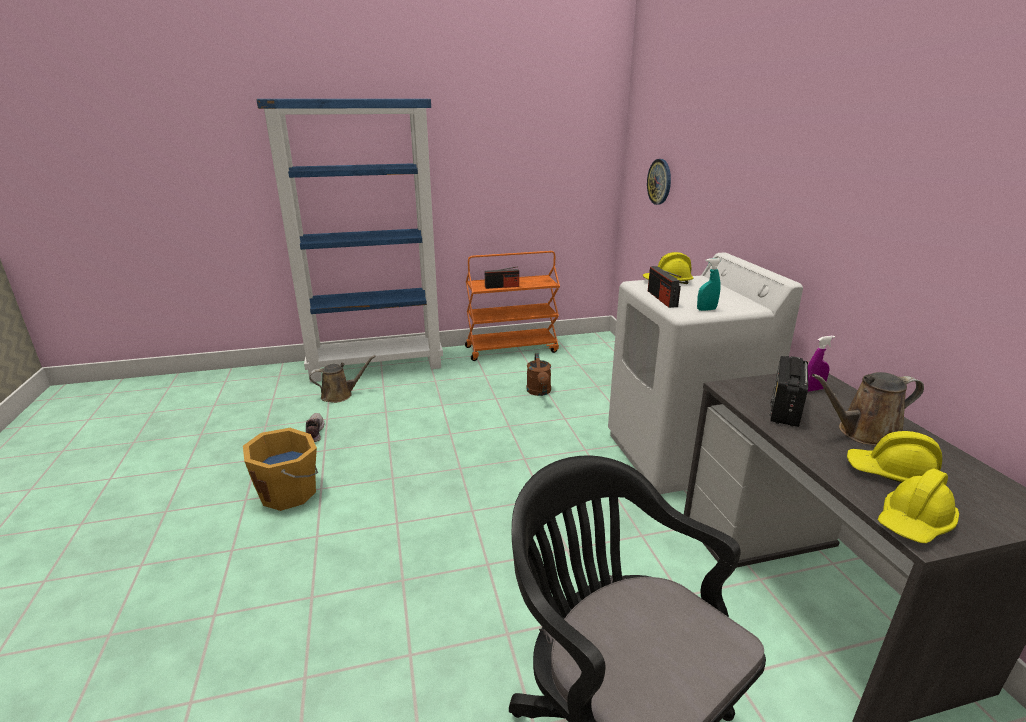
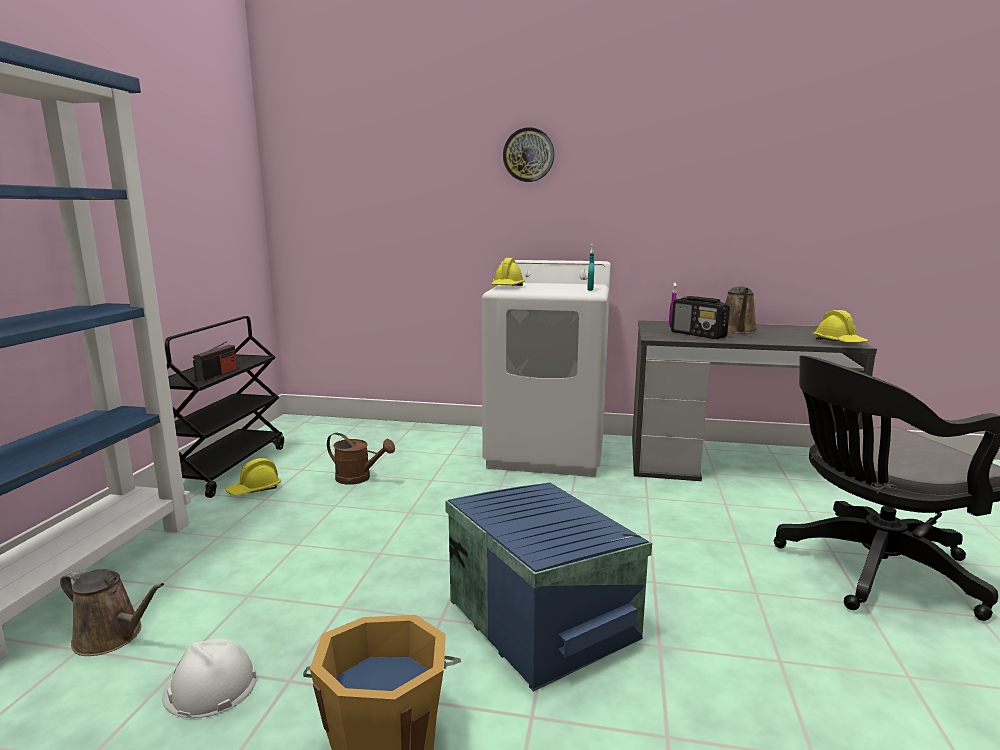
camera: 65 degrees left, 10 degrees down
(314, 432) = (210, 687): shoe -> white hard hat
(340, 395) = (112, 637): brown watering can -> brown watering can turned 105 degrees clockwise
(412, 517) = (543, 617): none -> blue storage box
(512, 349) = (227, 468): orange cart -> black cart
(659, 181) = (358, 215): wall clock -> wall clock (528, 155)
(662, 298) = (550, 292): radio -> none
(890, 473) = (787, 336): yellow hard hat -> yellow hard hat (254, 490)

